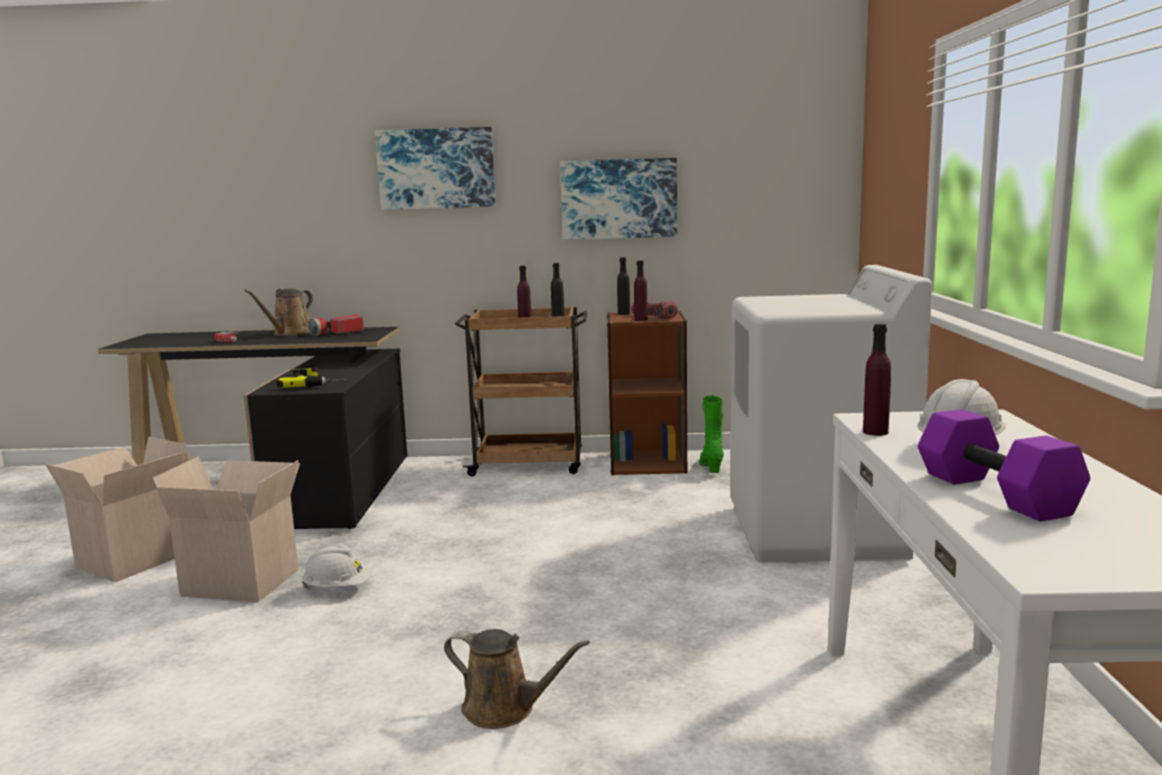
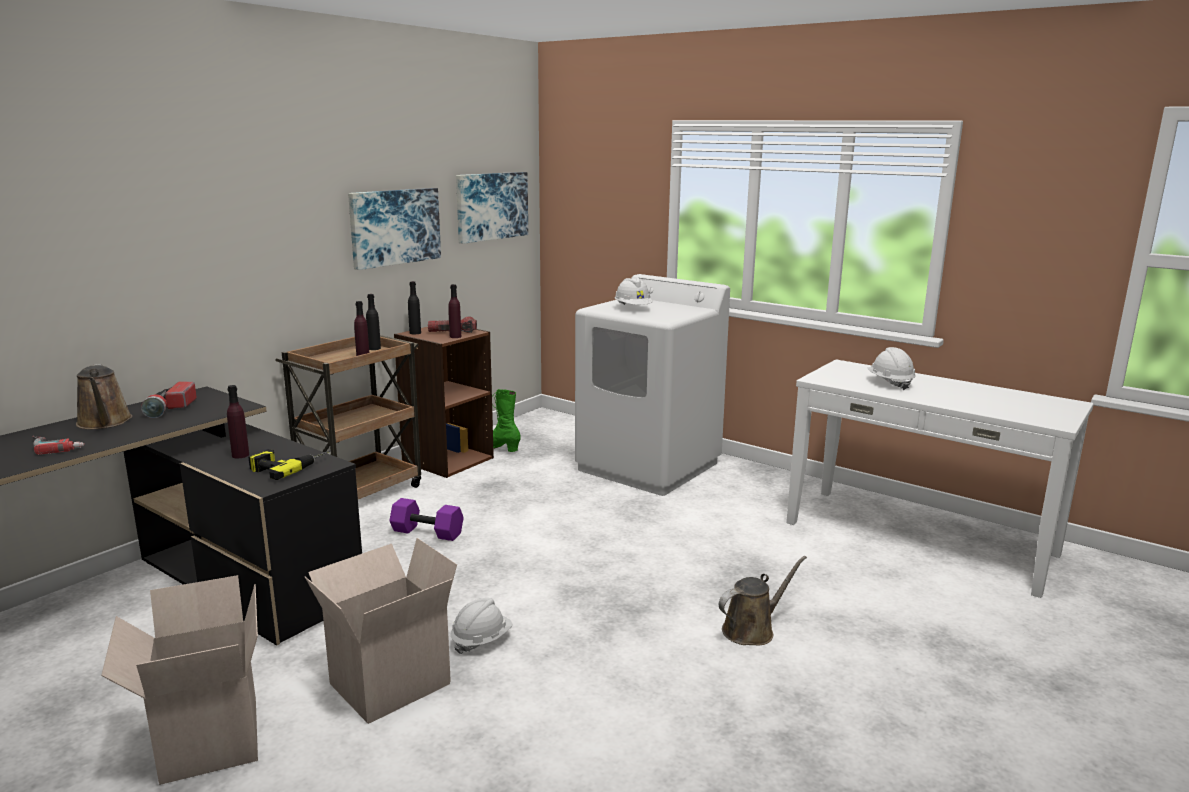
camera: 55 degrees left, 5 degrees up
(436, 169) = (232, 203): picture -> picture (491, 206)
(791, 302) = (633, 308): none -> white hard hat
(875, 432) = (845, 385): purple bottle -> purple bottle (240, 455)
(998, 494) = (964, 400): purple dumbbell -> purple dumbbell (428, 532)

